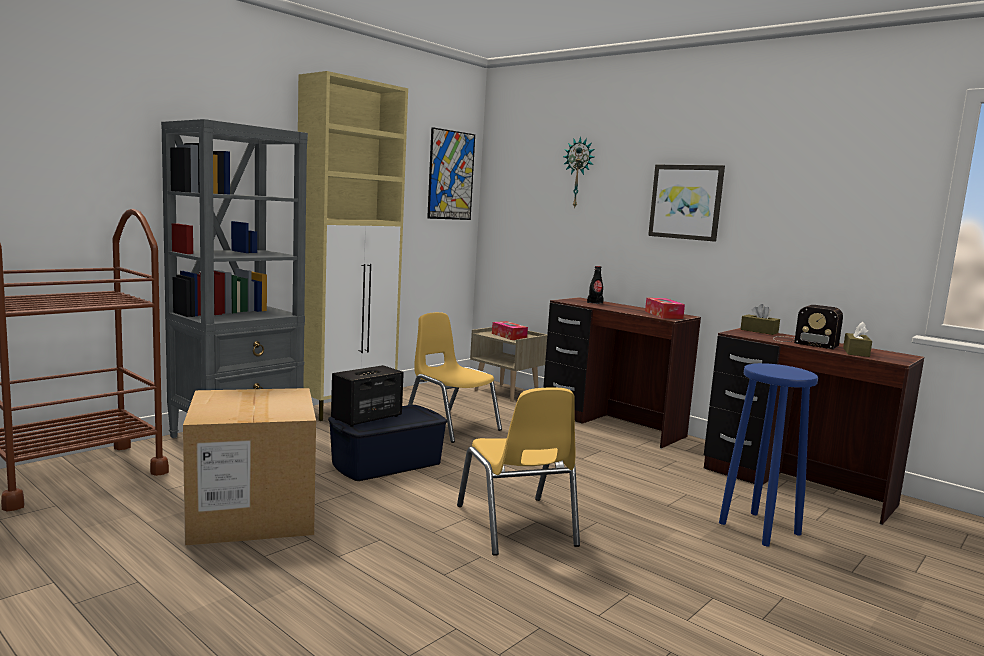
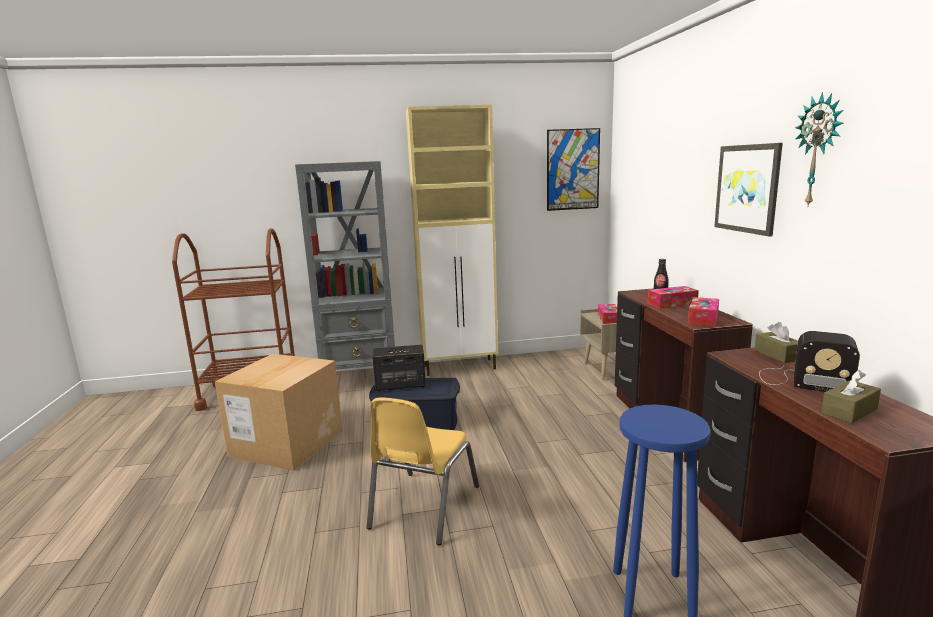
camera: 40 degrees right, 5 degrees up
(451, 426) = (513, 396): yellow chair -> none
(579, 173) = (668, 159): wall clock -> wall clock (819, 151)
(617, 307) = (672, 304): none -> tissue box
(802, 342) = (800, 381): radio -> radio turned 45 degrees counterclockwise

